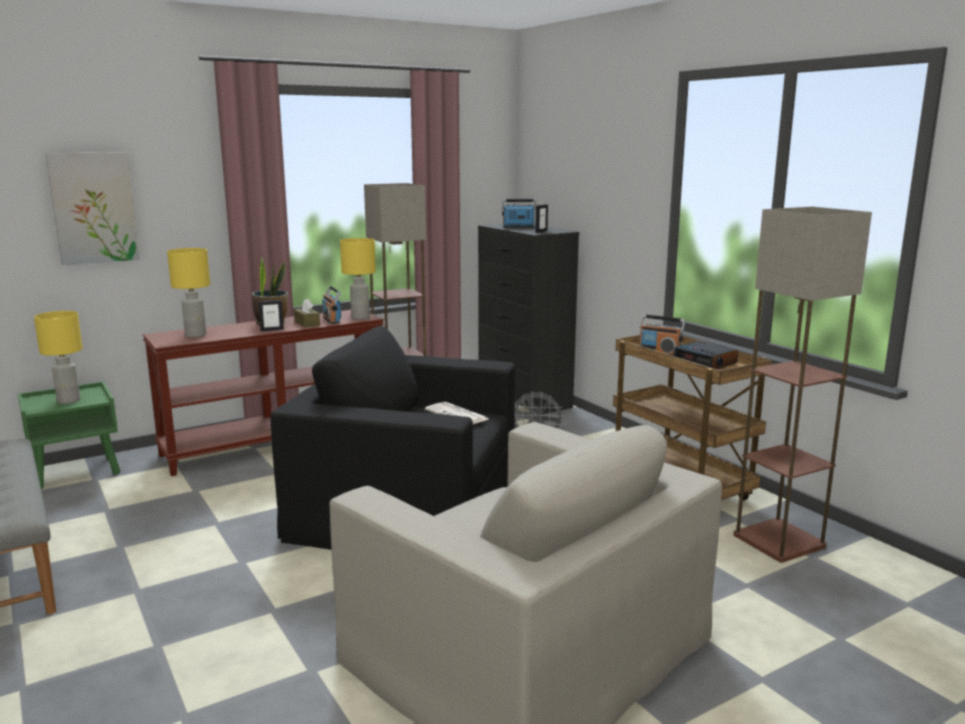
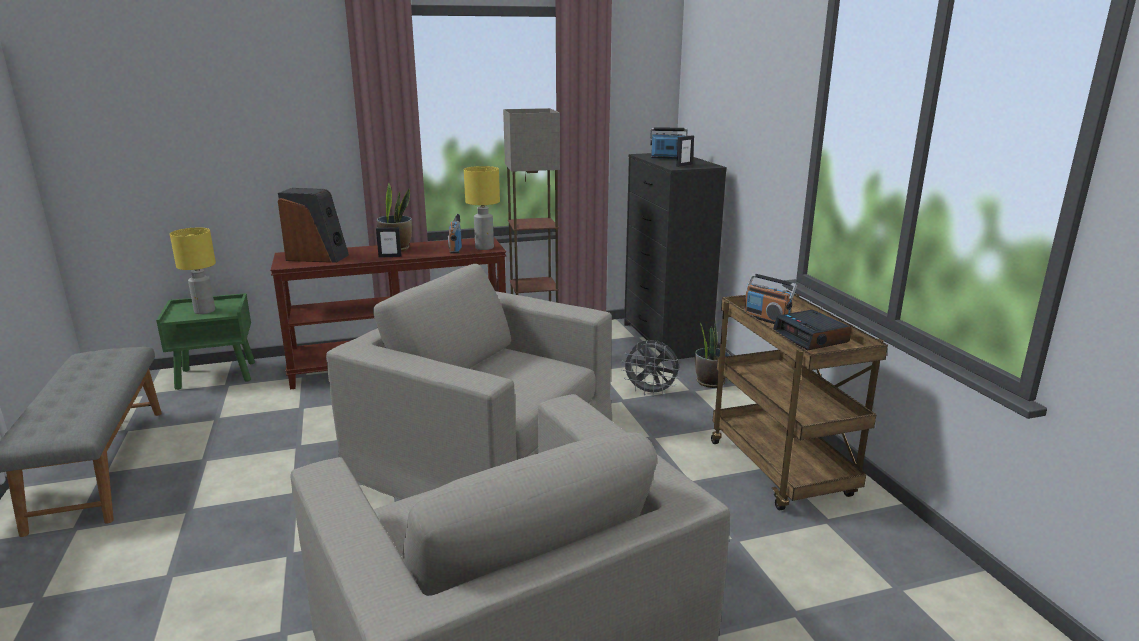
camera: 15 degrees right, 5 degrees up
(94, 208) = (233, 130): picture -> none
(195, 335) = (317, 257): yellow table lamp -> speaker
(307, 323) = (428, 251): brown tissue box -> none
(408, 502) = (484, 447): black armchair -> beige armchair
(458, 415) = (538, 365): newspaper -> none
(583, 429) = (710, 382): none -> potted plant
(779, 542) = (864, 560): floor lamp -> none

